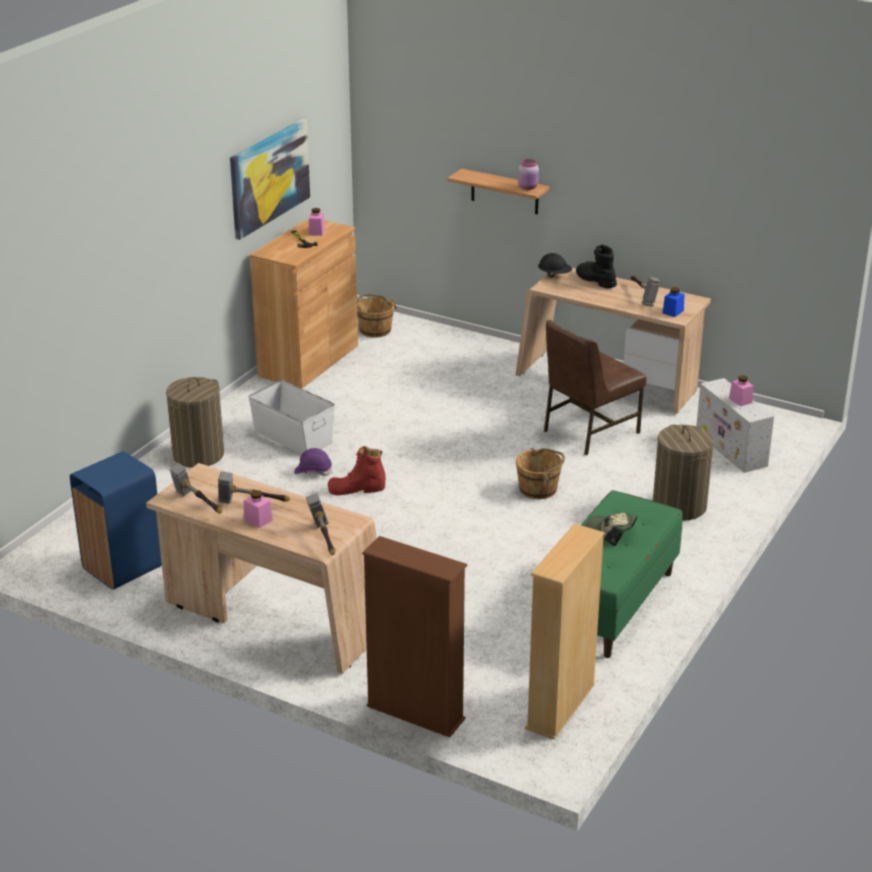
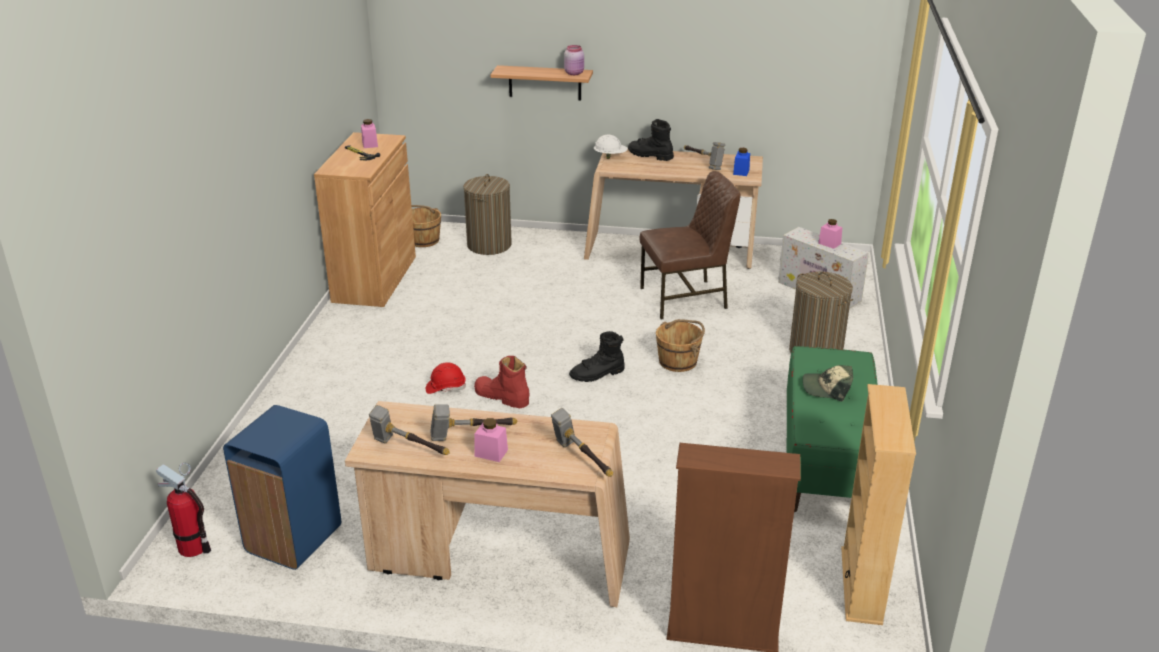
camera: 20 degrees left, 0 degrees up
(46, 556) = (193, 547): none -> fire extinguisher
(198, 455) = (312, 394): laundry basket -> laundry basket (489, 245)
(269, 177) = (319, 90): picture -> none
(293, 436) = (403, 356): white storage box -> none
(313, 471) = (445, 388): purple hard hat -> red hard hat
(356, 489) = (501, 397): red boot -> red boot turned 60 degrees clockwise
(455, 486) = (597, 374): none -> black boot
(554, 275) = (610, 156): black hard hat -> white hard hat
(589, 431) = (685, 298): brown chair -> brown chair turned 135 degrees counterclockwise

